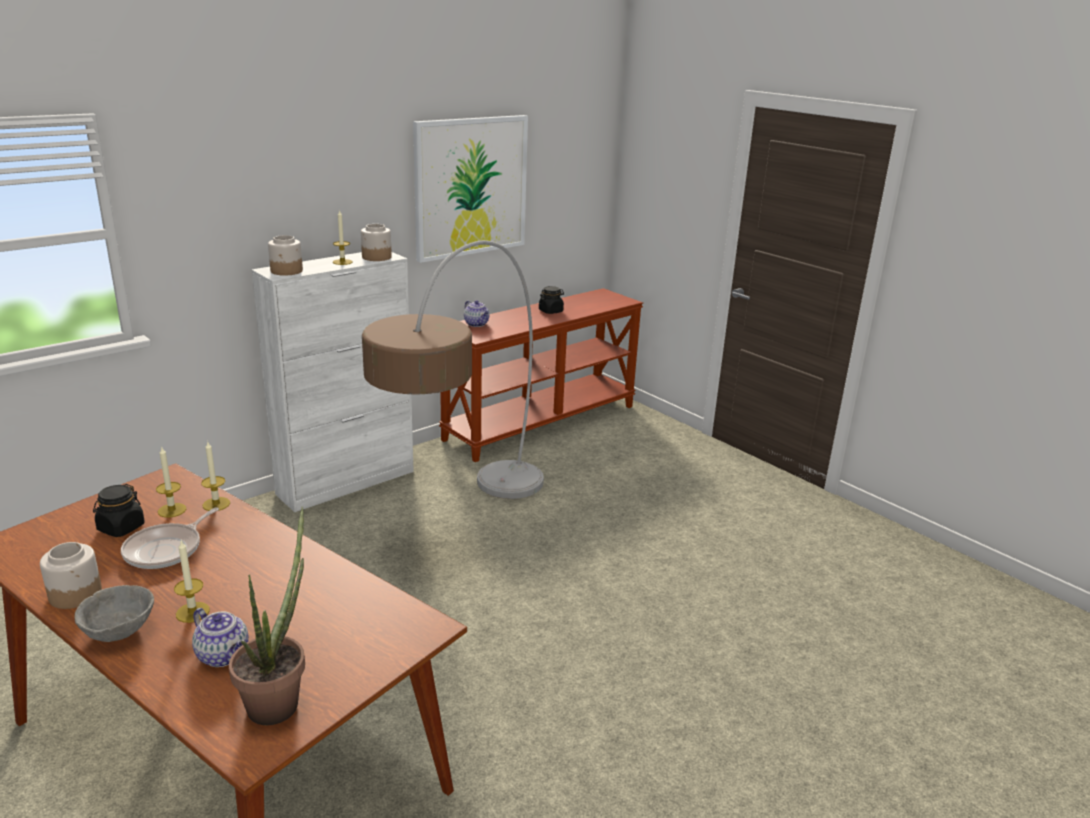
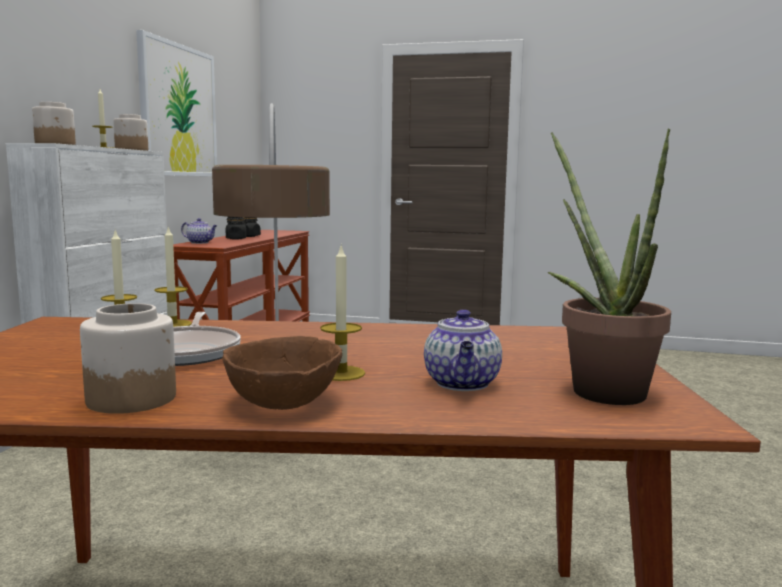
camera: 35 degrees left, 15 degrees down
(120, 631) = (284, 403): grey bowl -> brown bowl
(121, 528) = (74, 354): black jar -> black jar (236, 238)
(224, 656) = (463, 384): teapot -> teapot turned 90 degrees clockwise

